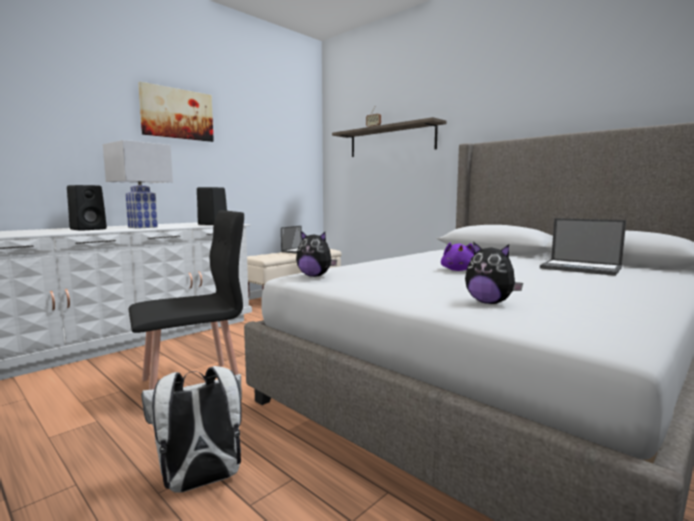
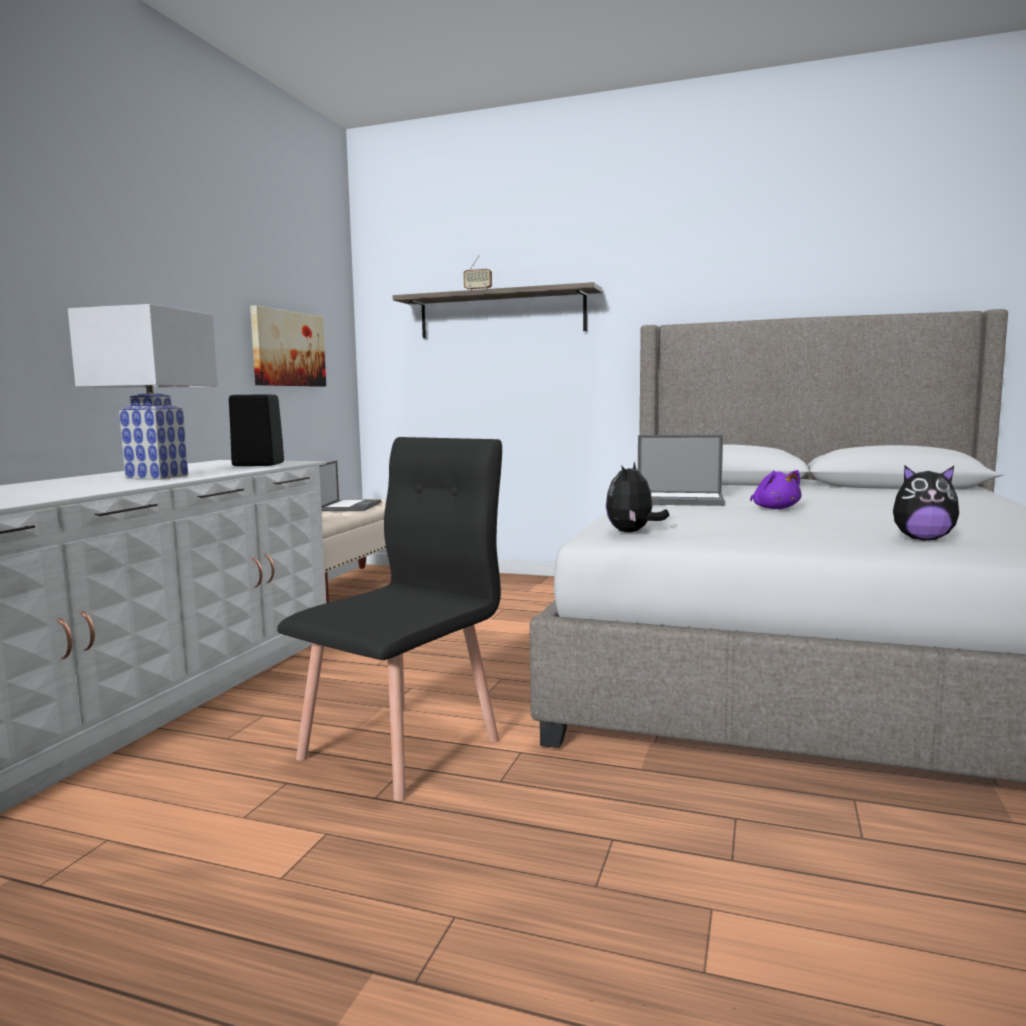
camera: 25 degrees left, 0 degrees up
(89, 229) = (63, 486): black speaker -> none
(177, 114) = (151, 249): picture -> picture (288, 349)
(201, 482) = (632, 857): white backpack -> none
(315, 276) = (632, 532): plush toy -> plush toy turned 120 degrees clockwise
(581, 268) = (881, 495): laptop -> laptop (680, 500)

